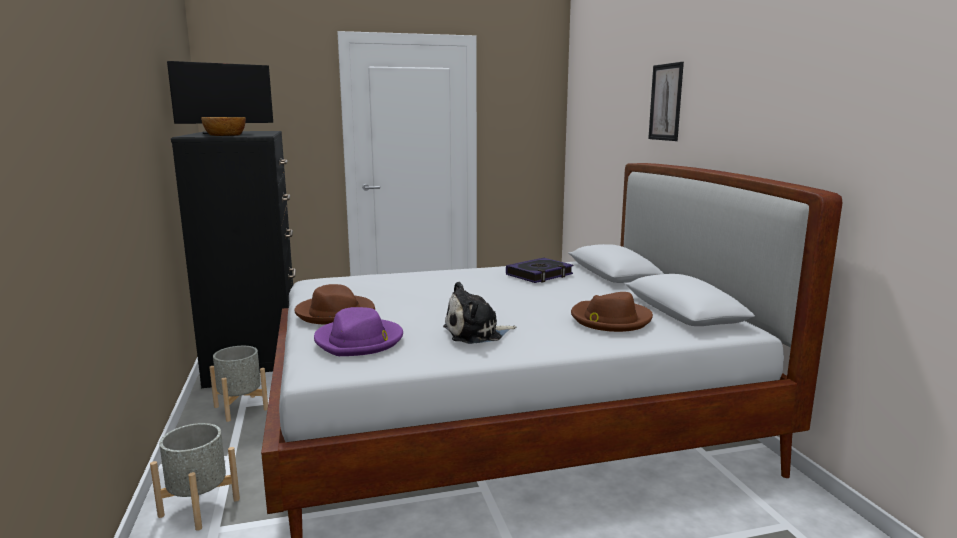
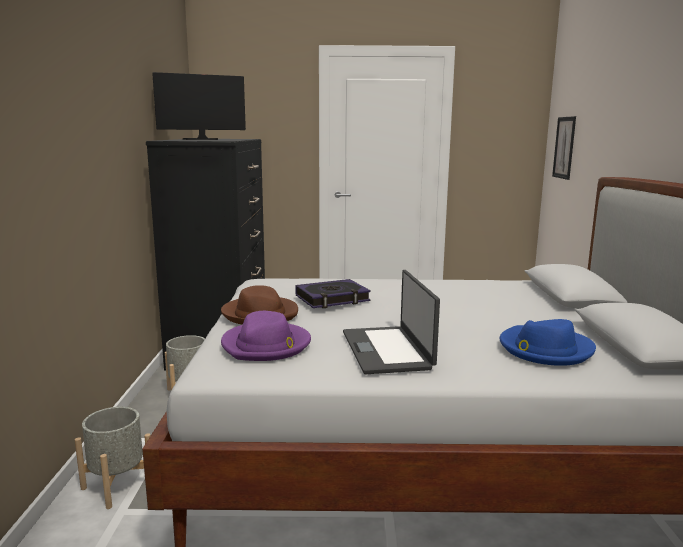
camera: 15 degrees right, 0 degrees up
(224, 135) = (195, 140): bowl -> none
(476, 333) = (387, 350): plush toy -> laptop
(539, 275) = (486, 292): book -> book (332, 299)
(610, 319) = (544, 349): brown hat -> blue hat
(666, 102) = (650, 109): picture -> picture (564, 147)

